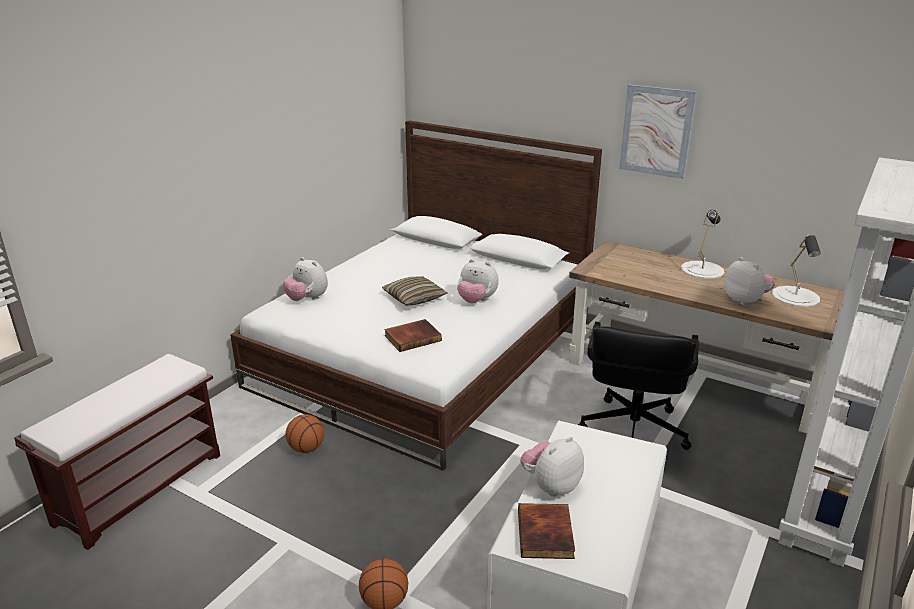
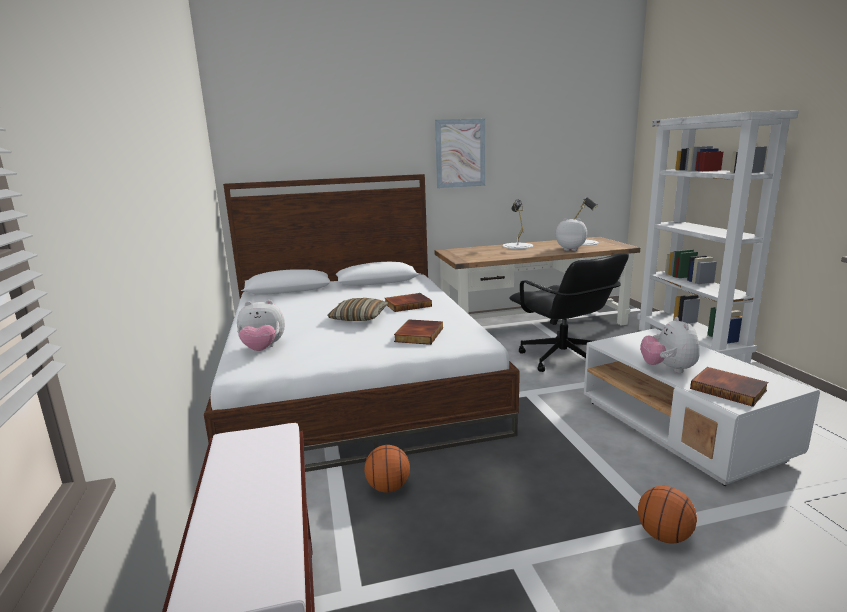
camera: 45 degrees left, 10 degrees down
(476, 301) = (408, 304): plush toy -> book

